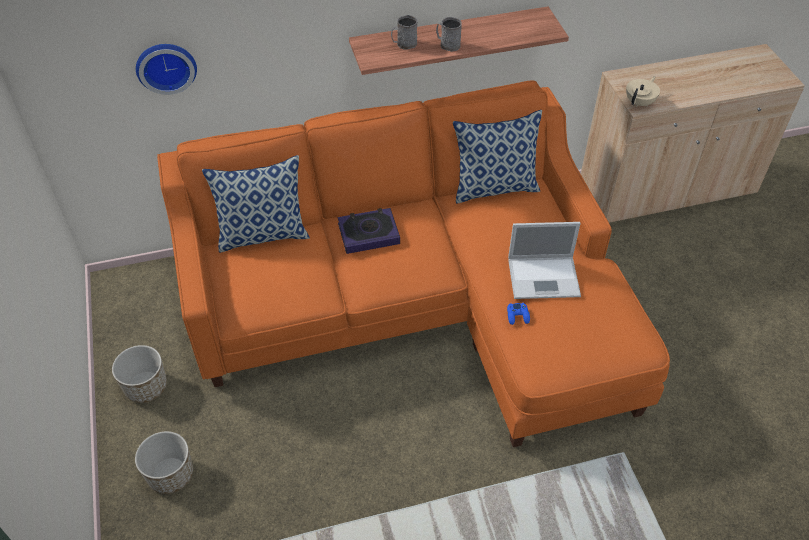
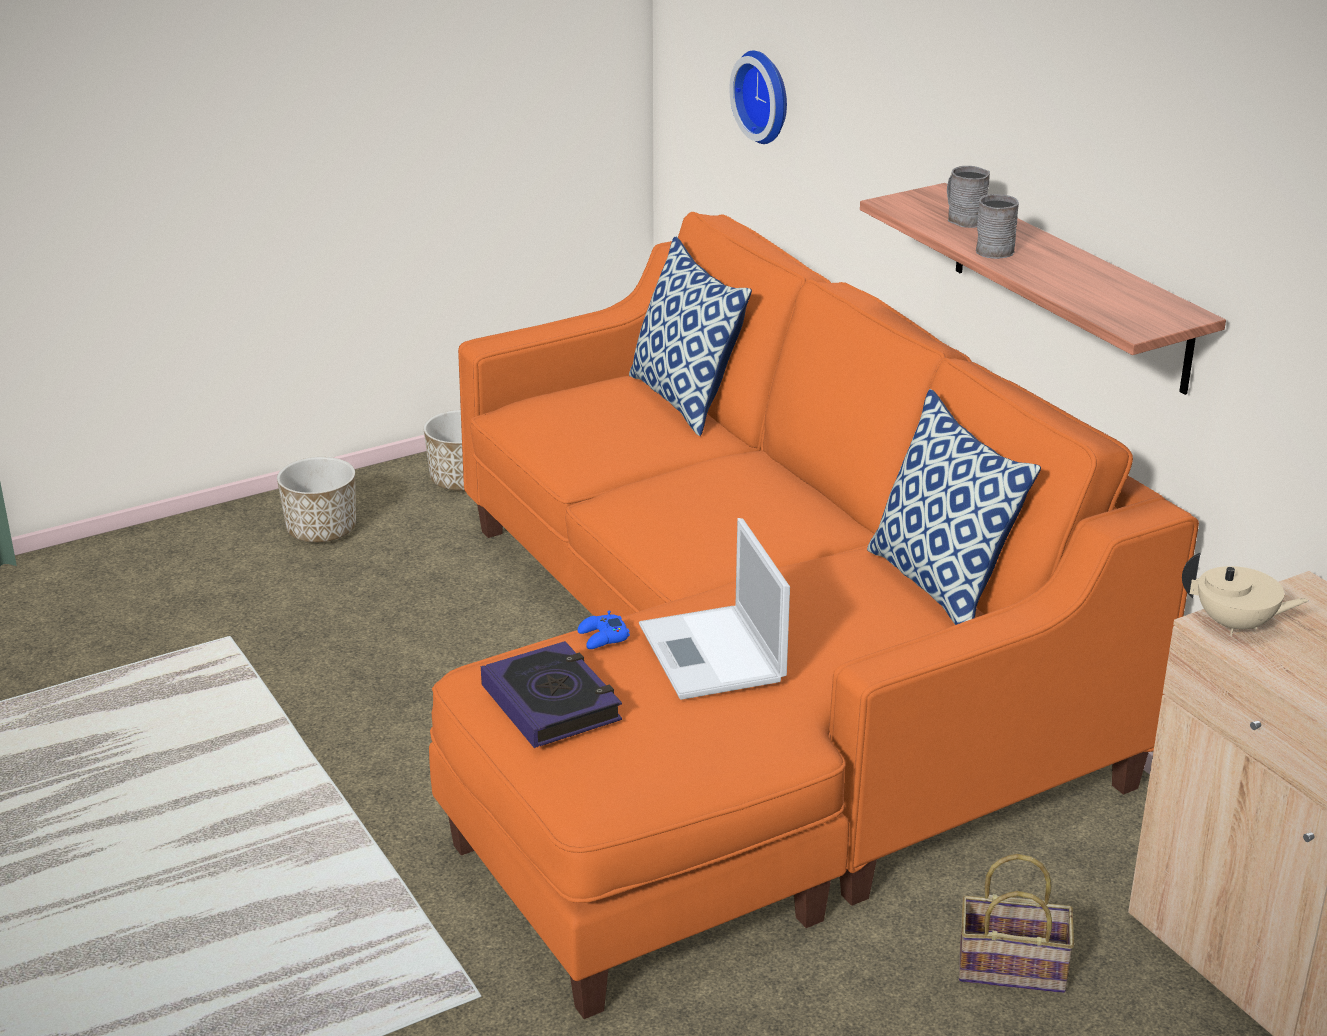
camera: 75 degrees right, 20 degrees down
(368, 234) = (734, 478): book -> book (551, 703)
(627, 266) = (1014, 967): none -> basket

